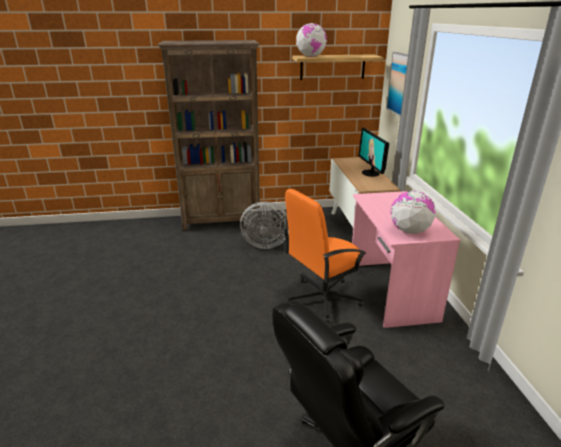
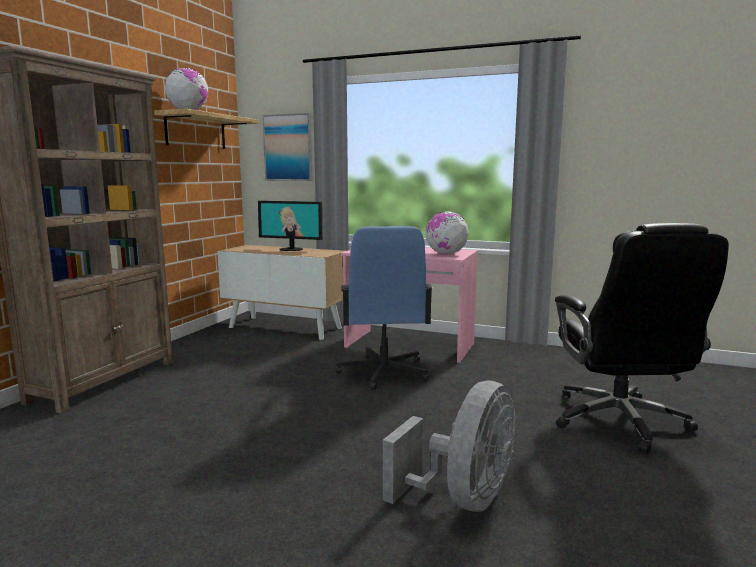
camera: 60 degrees left, 15 degrees down
(264, 244) = (224, 372): grey fan -> grey fan (463, 498)
(322, 298) = (383, 372): orange office chair -> blue office chair

